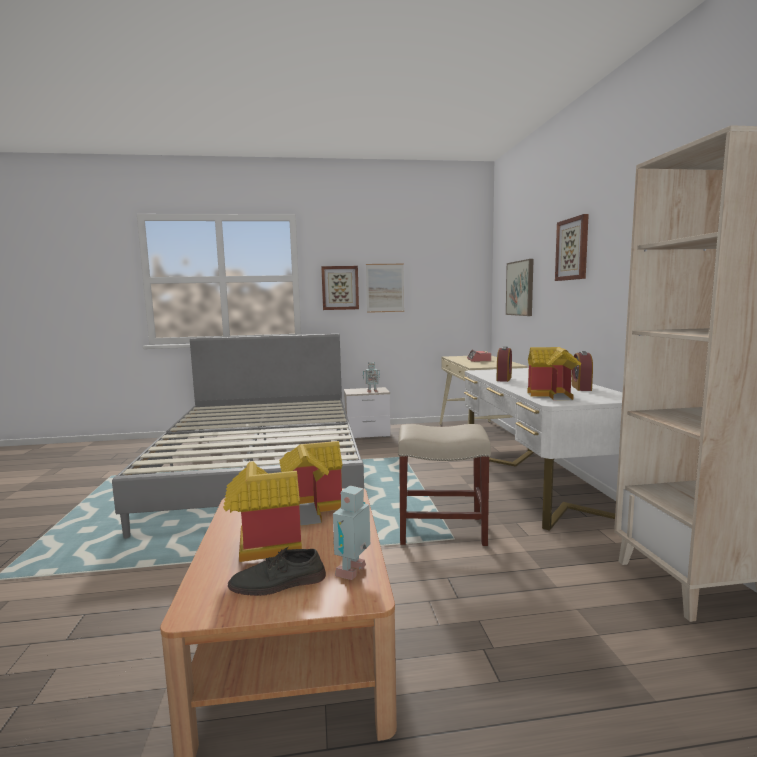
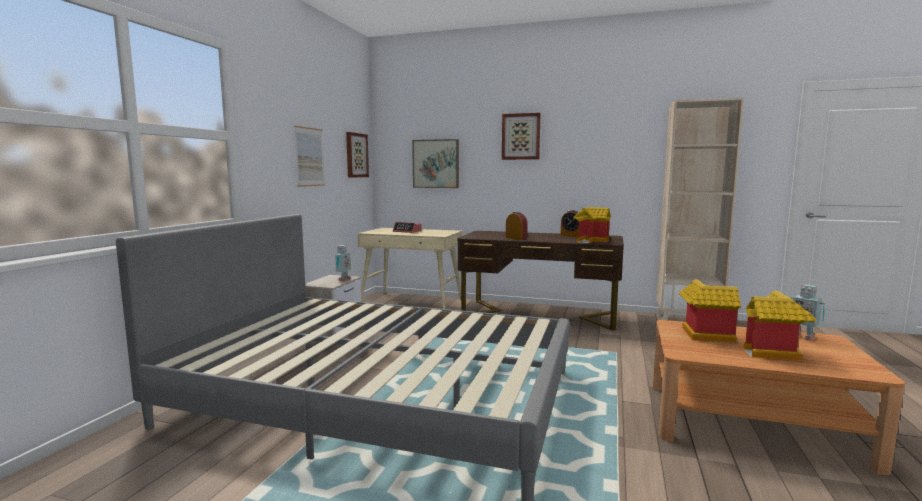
camera: 65 degrees left, 0 degrees up
(278, 583) = (827, 353): grey shoe -> none
(340, 288) = (274, 154): picture -> picture (356, 155)
(443, 530) = (599, 352): beige stool -> none
(536, 483) = (539, 314): white desk -> brown desk

